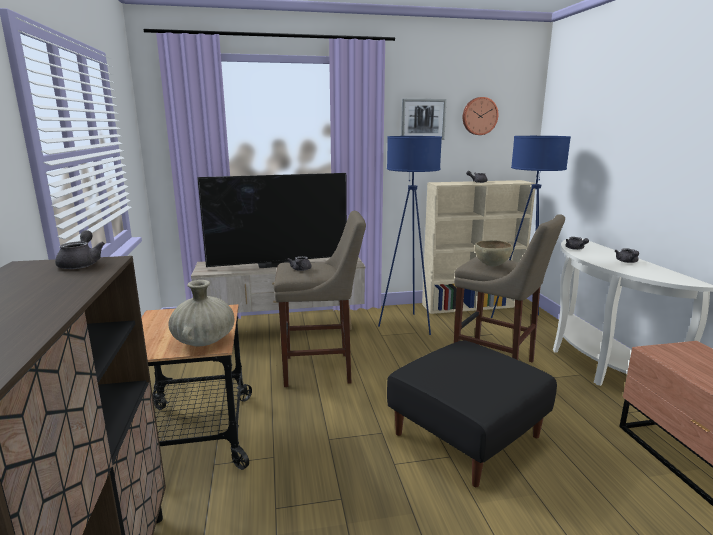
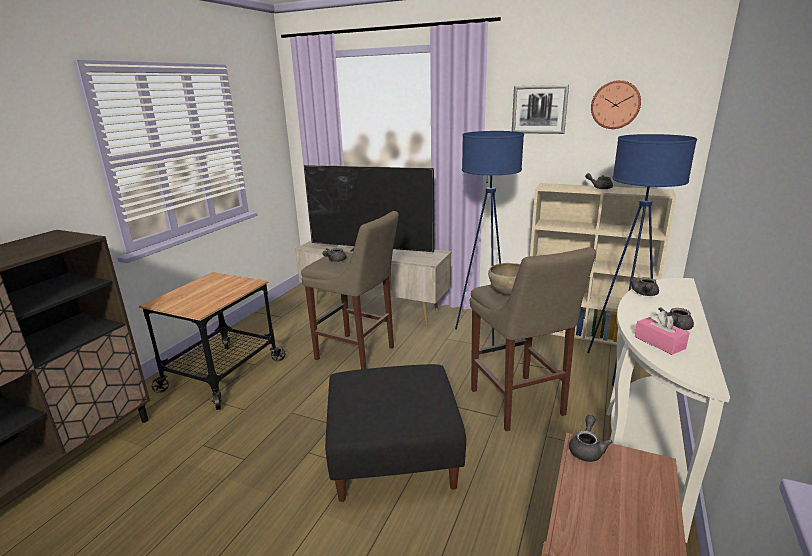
camera: 35 degrees right, 5 degrees up
(81, 264) = (70, 238): grey teapot -> grey teapot (587, 449)
(204, 341) = (201, 305): beige vase -> none
(638, 271) = (659, 342): none -> pink tissue box

